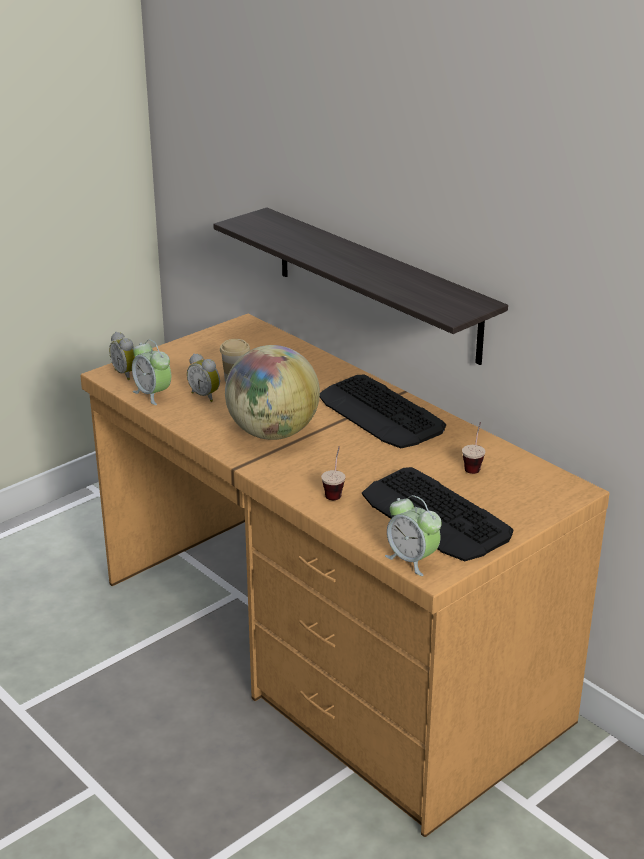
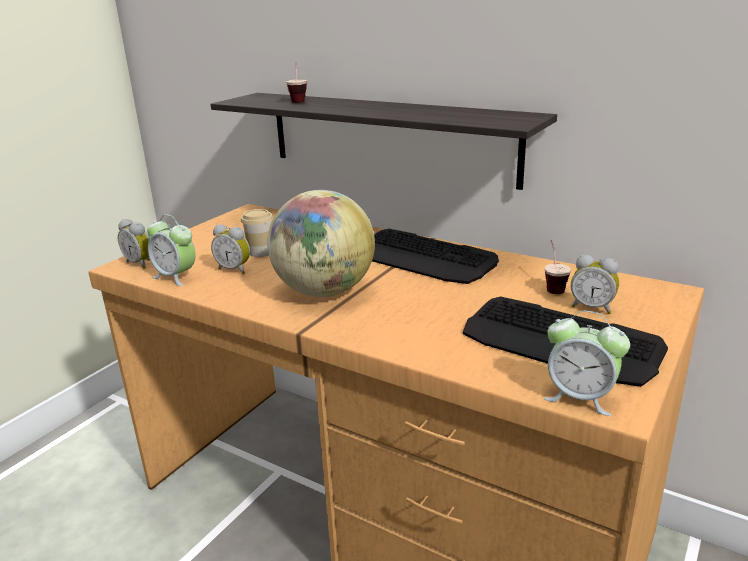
camera: 15 degrees left, 5 degrees down
(335, 491) = (429, 336): cup -> cup (298, 100)
(489, 491) = (592, 307): none -> alarm clock

